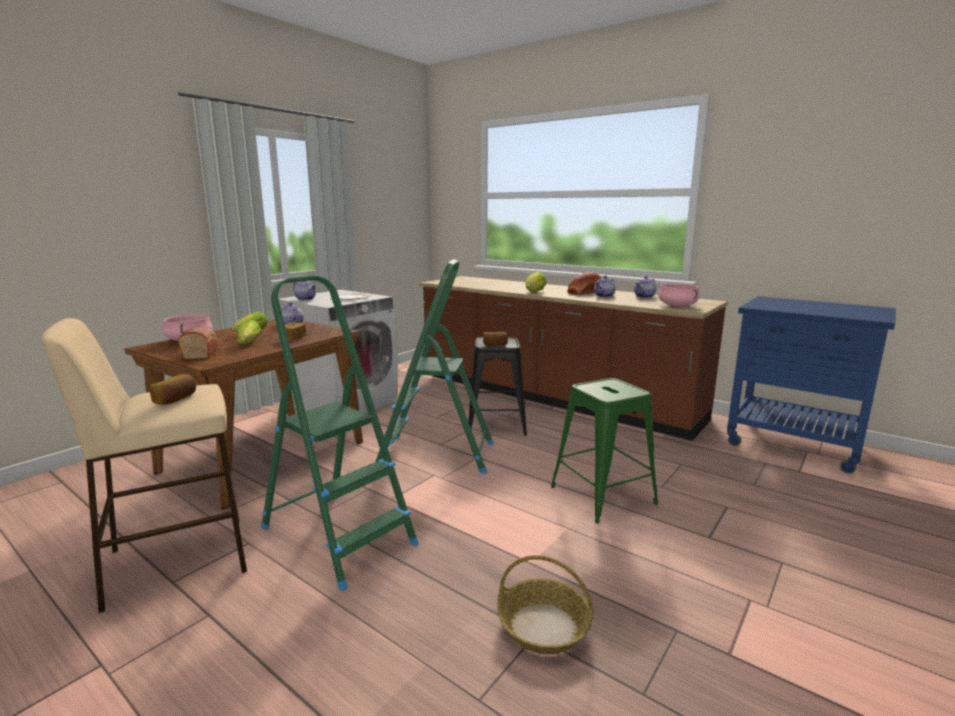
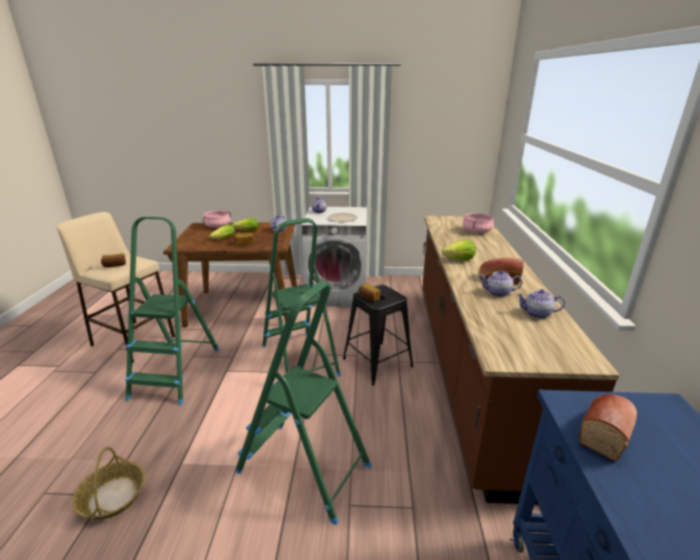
camera: 55 degrees right, 10 degrees up
(202, 352) = (195, 238): bread -> bread (606, 432)
(602, 495) = (302, 467): green stool -> green step ladder
(678, 306) = (511, 344): pink cooking pot -> pink cooking pot (477, 231)

